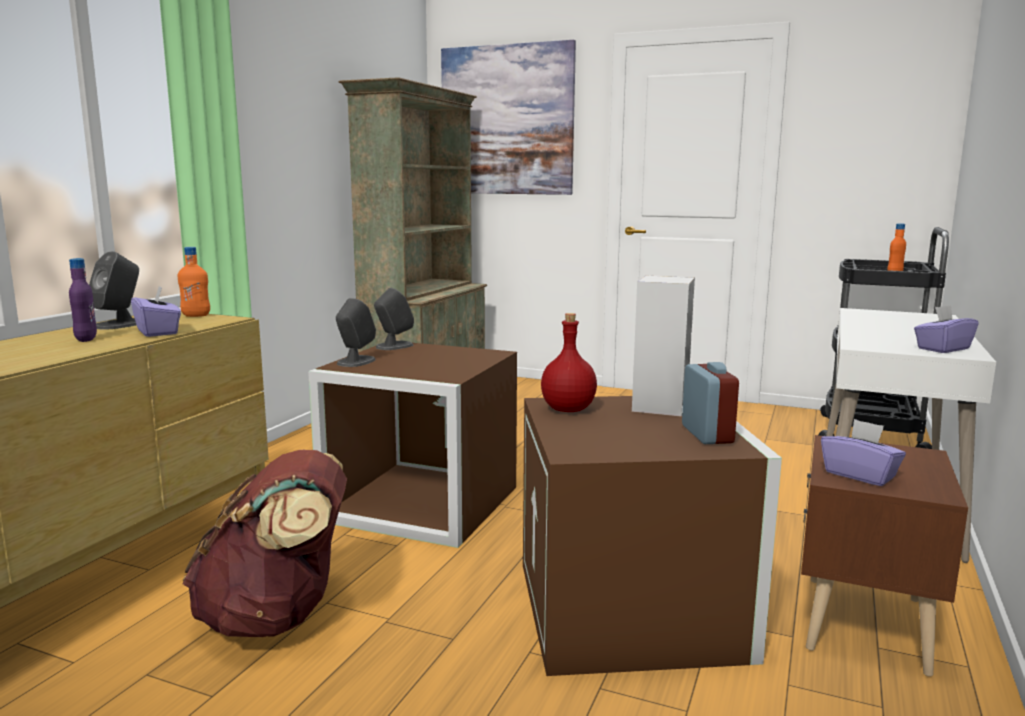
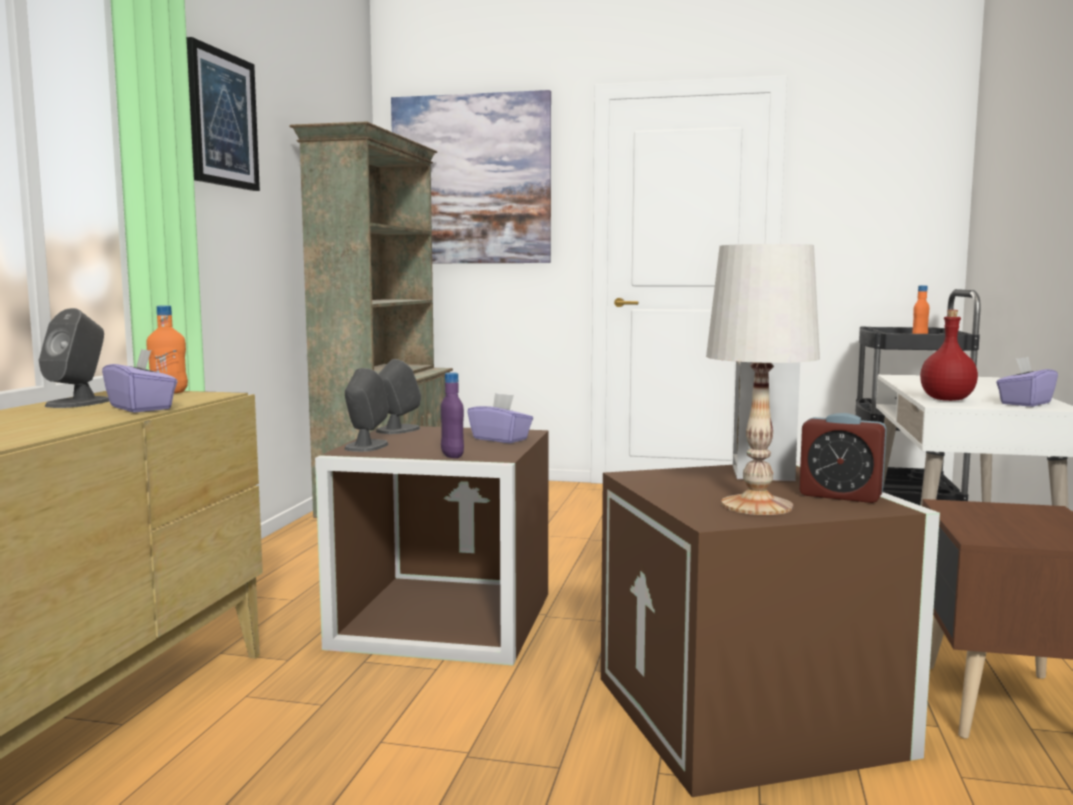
camera: 10 degrees left, 5 degrees down
(86, 339) = (53, 417): purple bottle -> purple bottle (452, 456)
(273, 81) = (222, 119): none -> picture
(277, 617) = (324, 764): brown backpack -> none
(568, 409) = (665, 480): red bottle -> red bottle (946, 399)
(624, 440) = (757, 505): none -> white table lamp
(707, 434) = (840, 496): alarm clock -> alarm clock turned 135 degrees clockwise
(859, 475) = (1003, 532): purple tissue box -> purple tissue box (500, 439)

